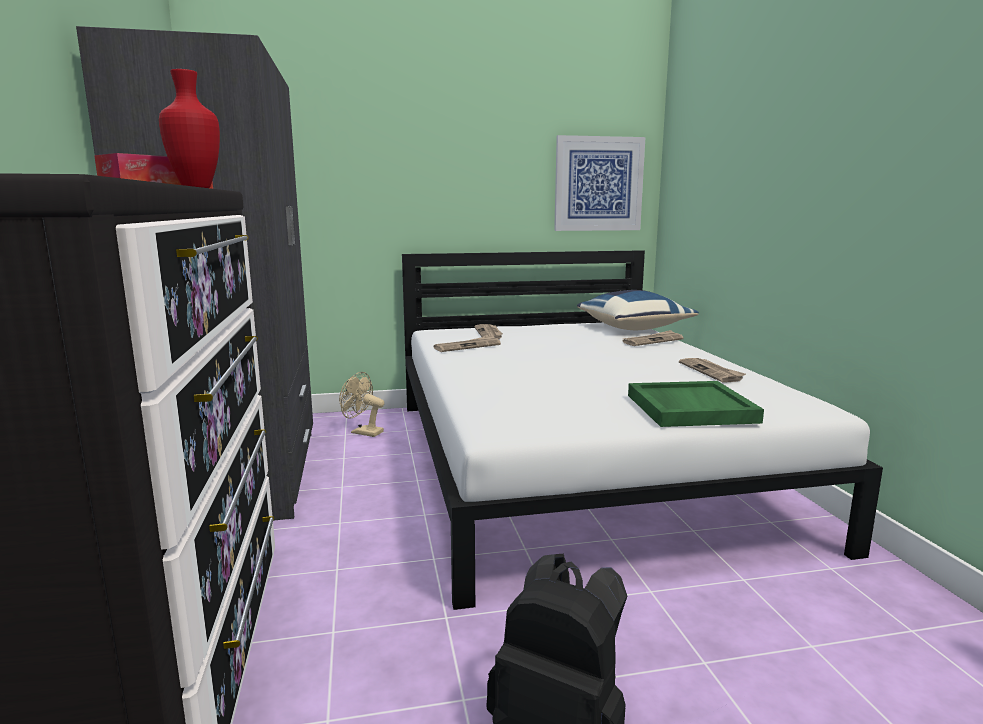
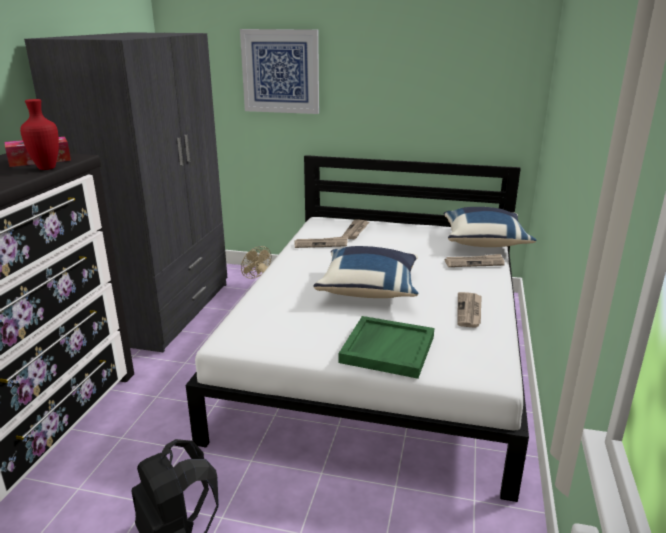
camera: 25 degrees right, 10 degrees up
(583, 371) = (369, 289): none -> blue pillow
(598, 184) = (482, 103): picture -> picture (280, 71)

